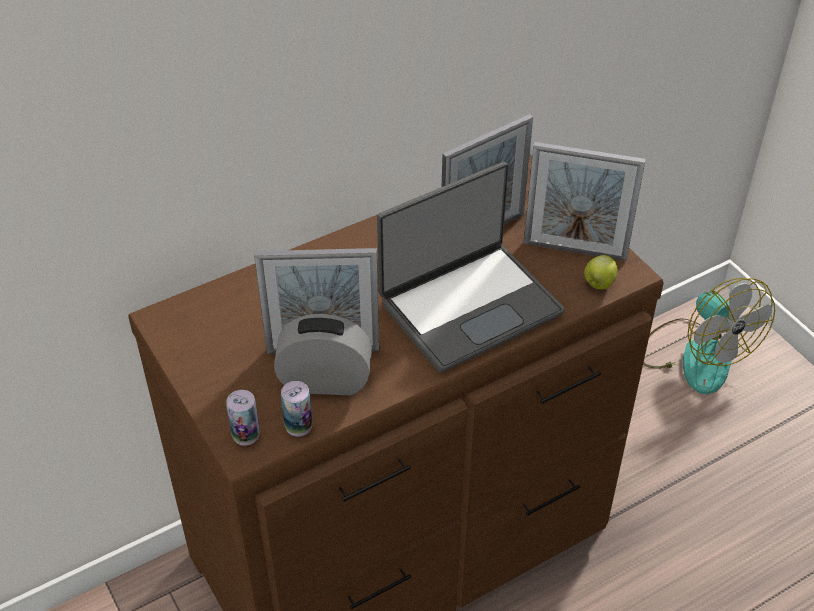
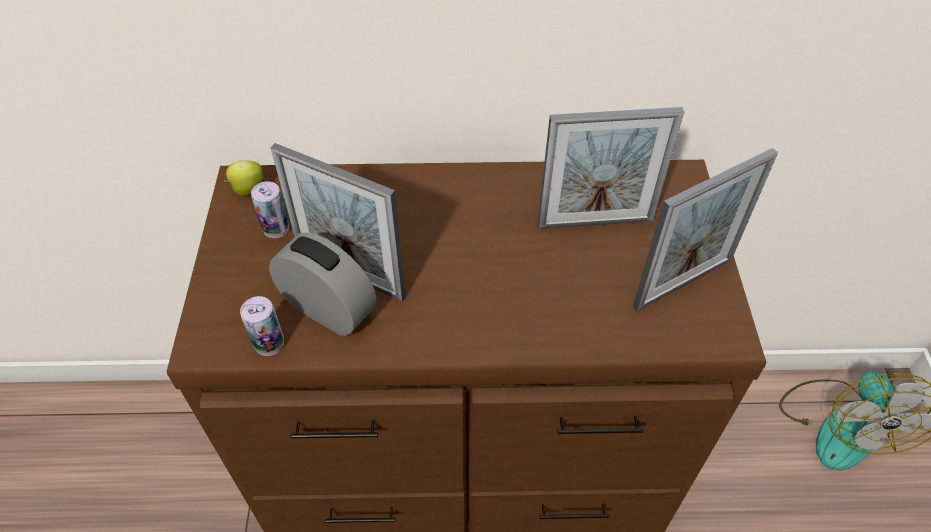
camera: 30 degrees right, 5 degrees up
(246, 435) = (217, 328): can -> can (276, 228)
(469, 306) = (526, 295): laptop -> none
(575, 250) = (683, 283): picture frame -> picture frame turned 75 degrees counterclockwise
(598, 284) = (685, 333): apple -> apple (247, 190)

